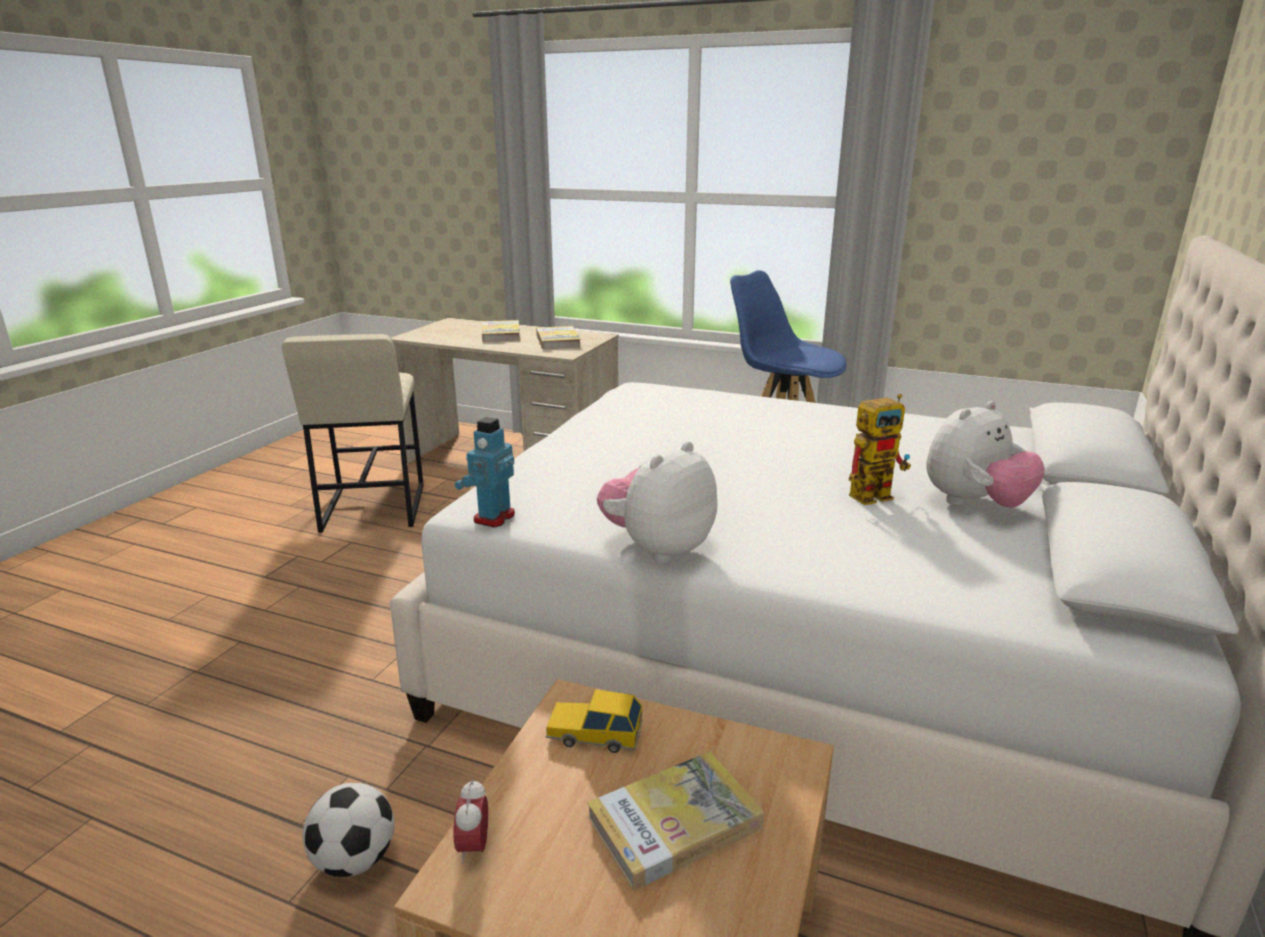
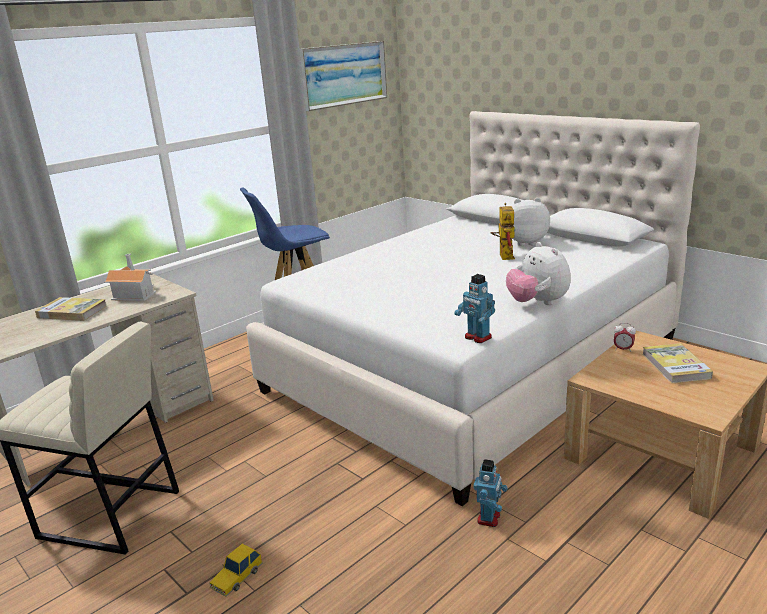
camera: 65 degrees left, 0 degrees up
(354, 860) = (582, 537): football -> none
(391, 750) = (489, 518): none -> toy robot
(474, 847) = (688, 410): alarm clock -> alarm clock (623, 349)
(558, 341) = (134, 293): book -> toy house
(594, 734) = (615, 375): toy car -> toy car (237, 577)
(974, 504) = (525, 242): plush toy -> plush toy turned 75 degrees counterclockwise
(1041, 135) = (344, 74): none -> picture

